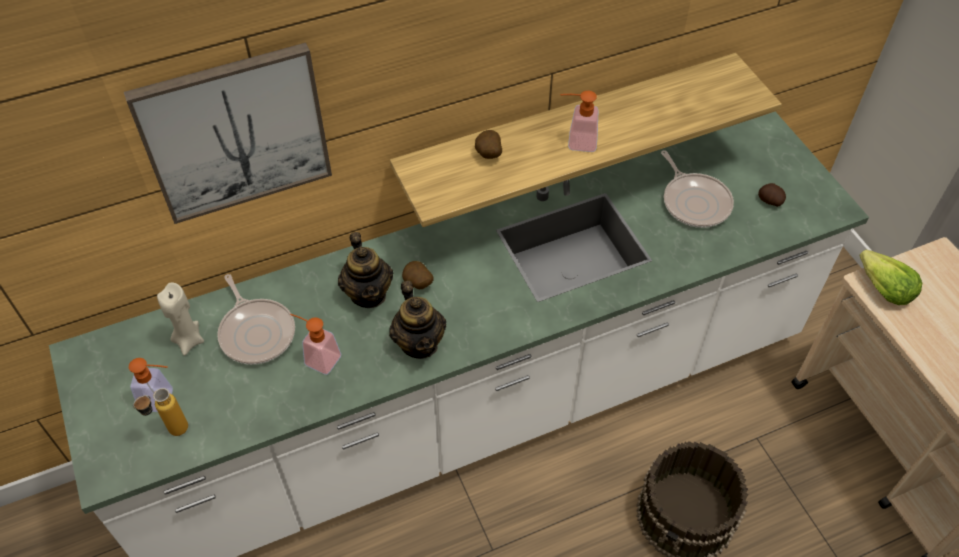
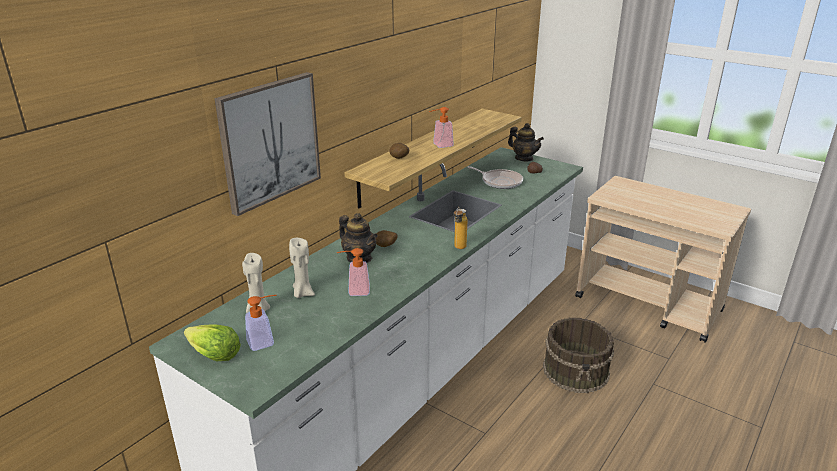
camera: 30 degrees left, 25 degrees down
(171, 432) = (286, 353): bottle -> bottle (458, 249)
(256, 332) = (302, 293): frying pan -> beige candle
(419, 343) = (411, 267): teapot -> teapot (524, 158)
(883, 289) = (609, 197): lettuce -> lettuce (214, 355)

